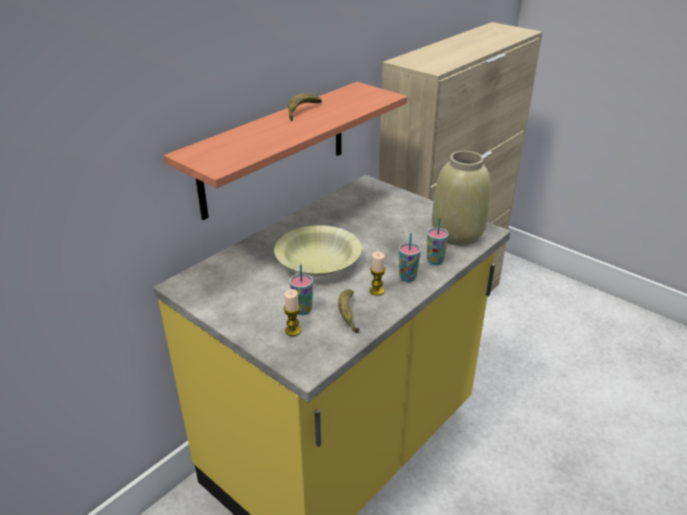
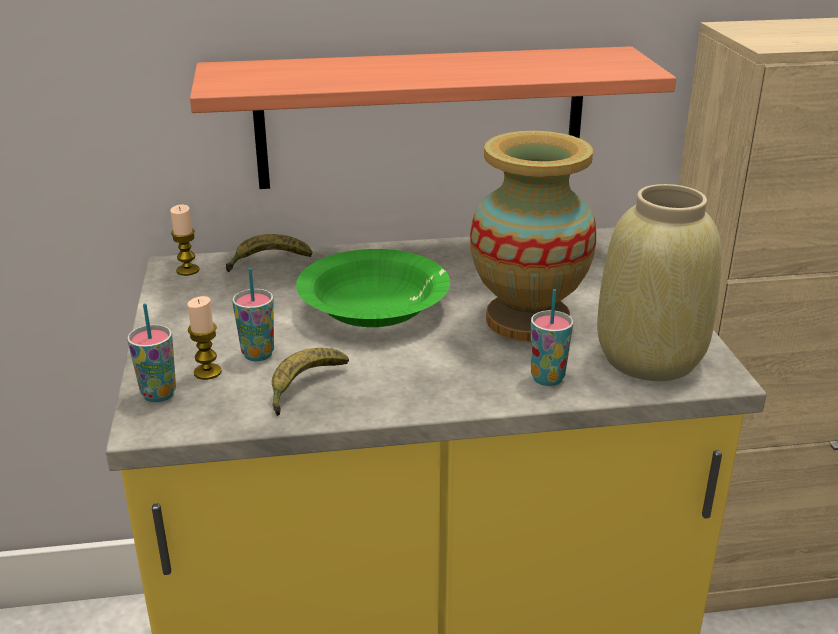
camera: 40 degrees right, 5 degrees down
(301, 112) = (462, 60): banana -> banana (268, 262)
(318, 261) = (374, 307): yellow bowl -> green bowl
(377, 291) = (392, 377): candle -> candle (187, 270)
(391, 238) = (527, 320): none -> vase
(407, 277) = (466, 381): cup -> cup (158, 394)

